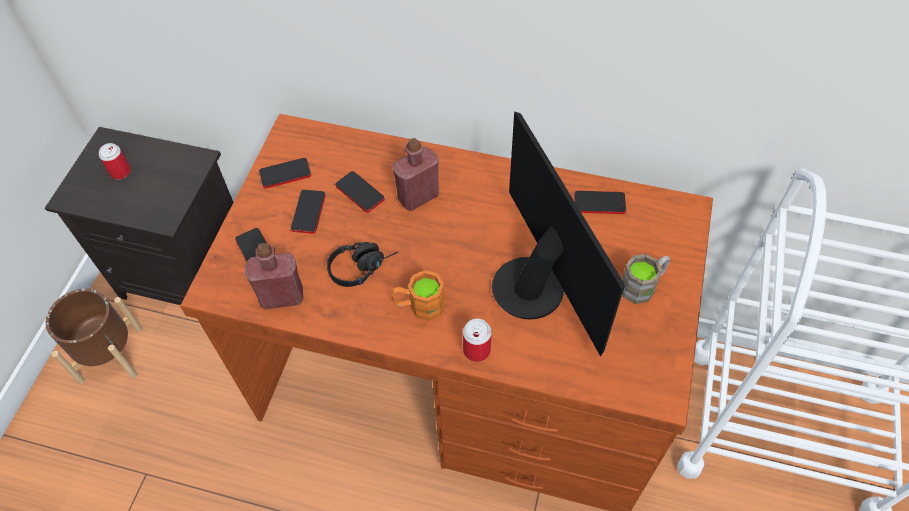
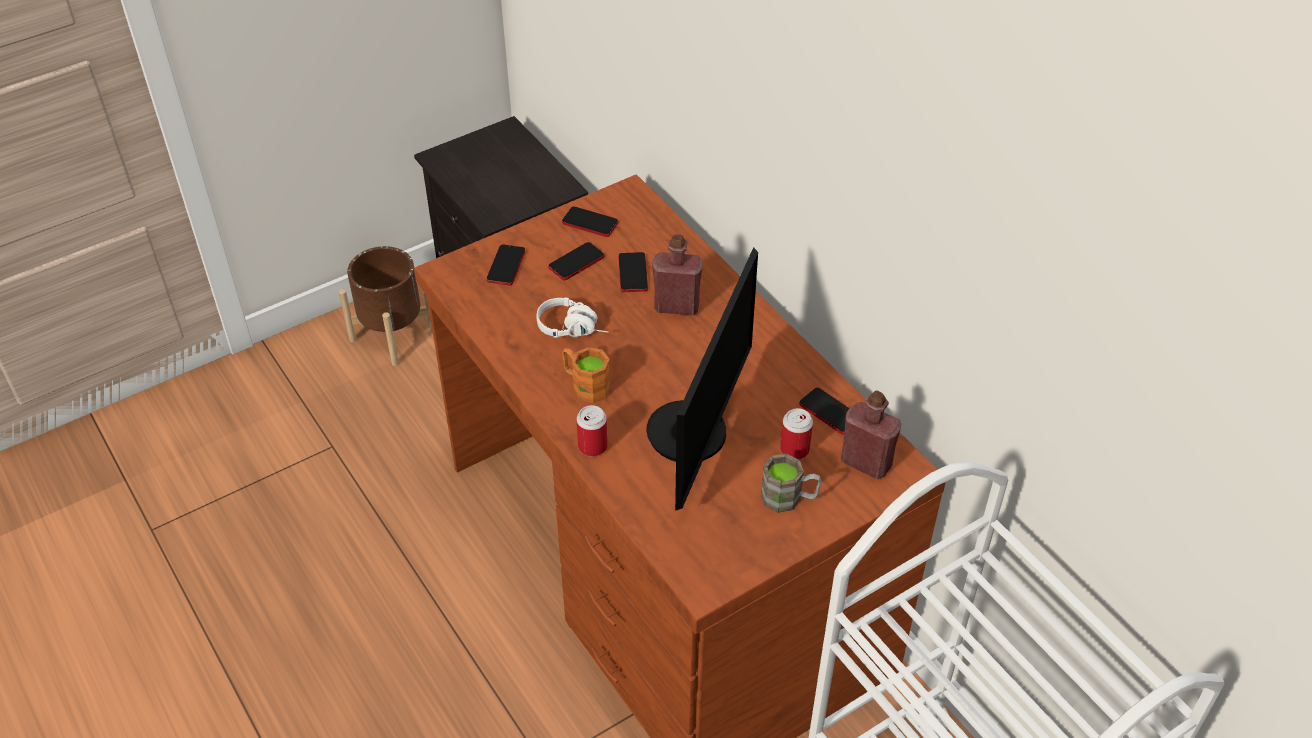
camera: 40 degrees right, 10 degrees down
(120, 172) = (495, 161): can -> can (794, 449)
(282, 297) = (490, 309): red bottle -> red bottle (866, 463)
(363, 266) = (574, 328): black headphones -> white headphones

